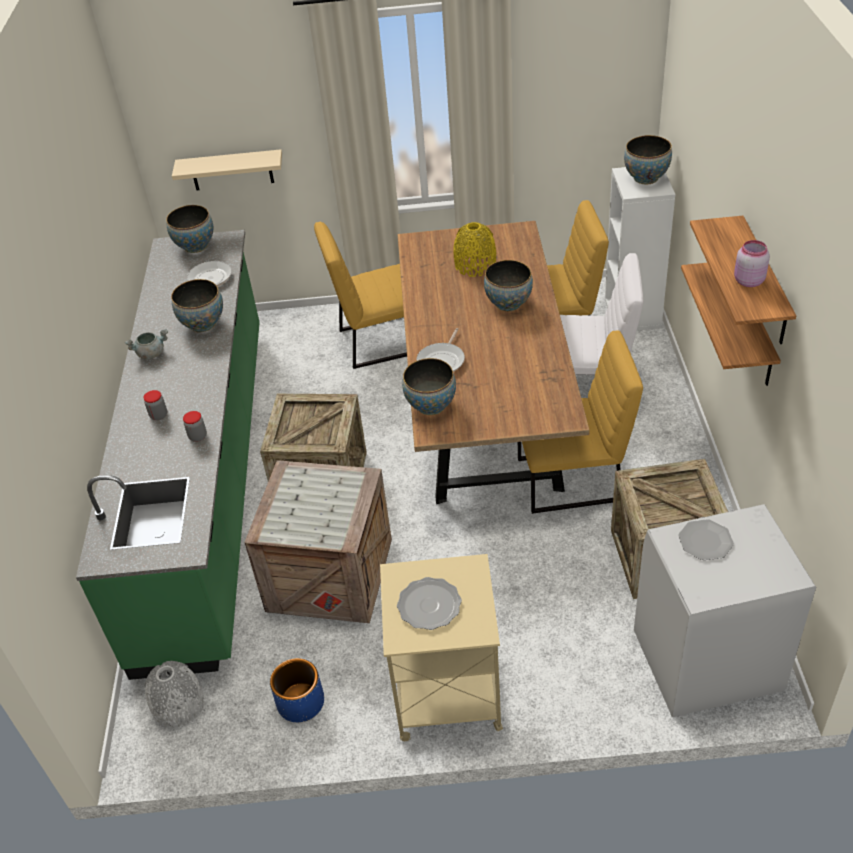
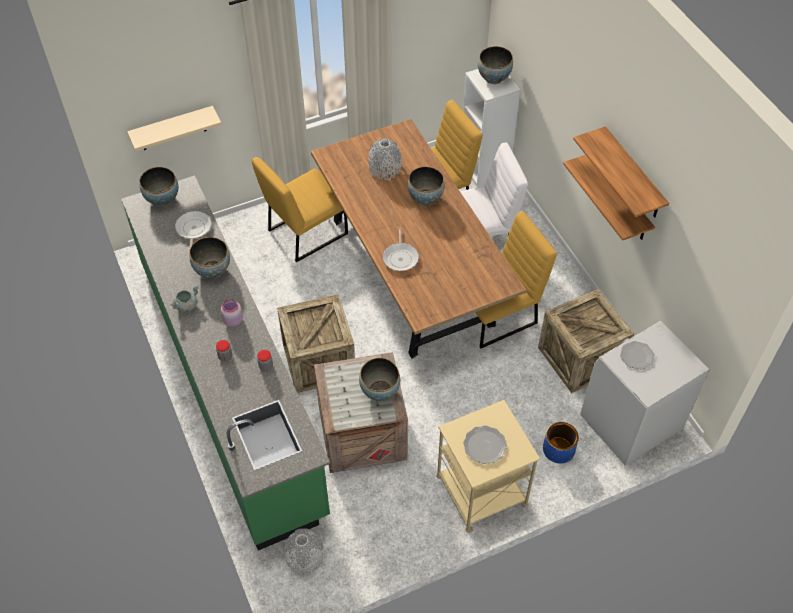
camera: 25 degrees left, 10 degrees up
(300, 702) = (388, 528): blue planter -> blue planter (558, 450)
(431, 406) = (411, 296): bowl -> bowl (380, 391)
(475, 265) = (385, 168): yellow vase -> grey vase
(747, 281) = (630, 181): pink jar -> pink jar (232, 321)

